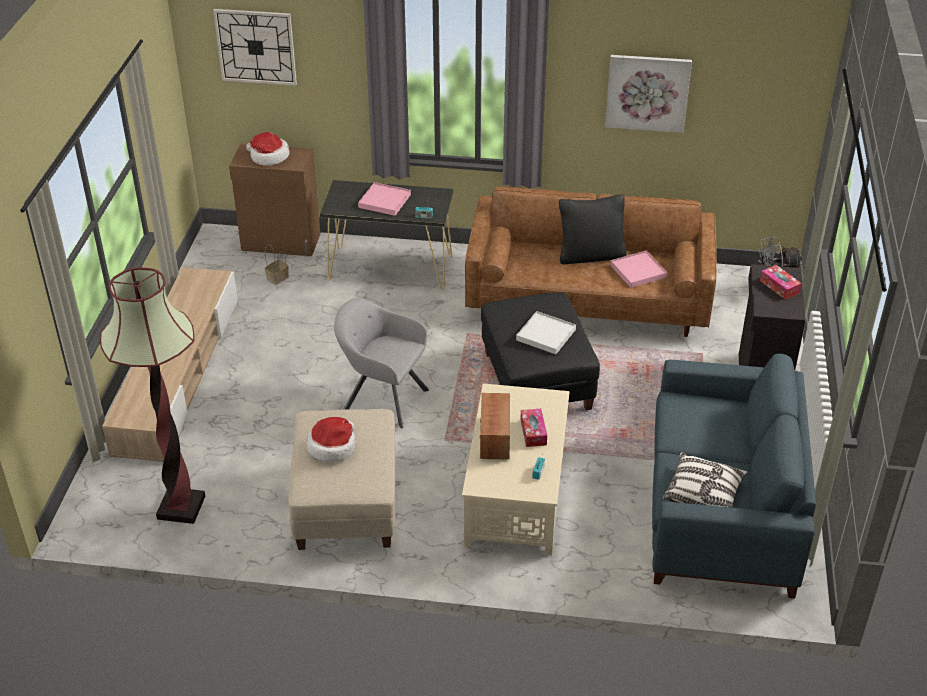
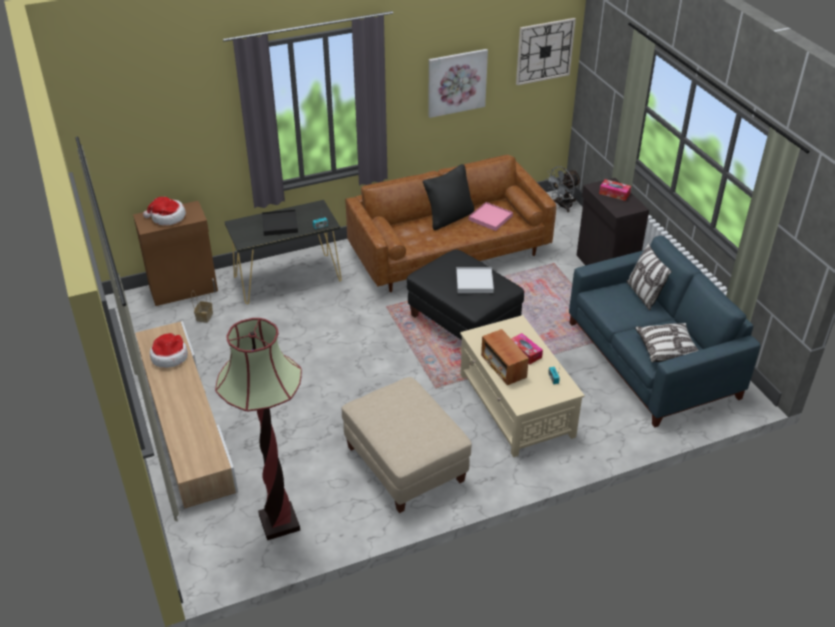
camera: 30 degrees left, 0 degrees up
(256, 47) = (138, 125): wall clock -> wall clock (544, 51)
(333, 446) = (396, 420): hat -> hat (170, 356)
(382, 398) = (364, 376): grey armchair -> none
(384, 201) = (280, 224): pink tray -> black tray
(736, 422) = (643, 295): none -> pillow

